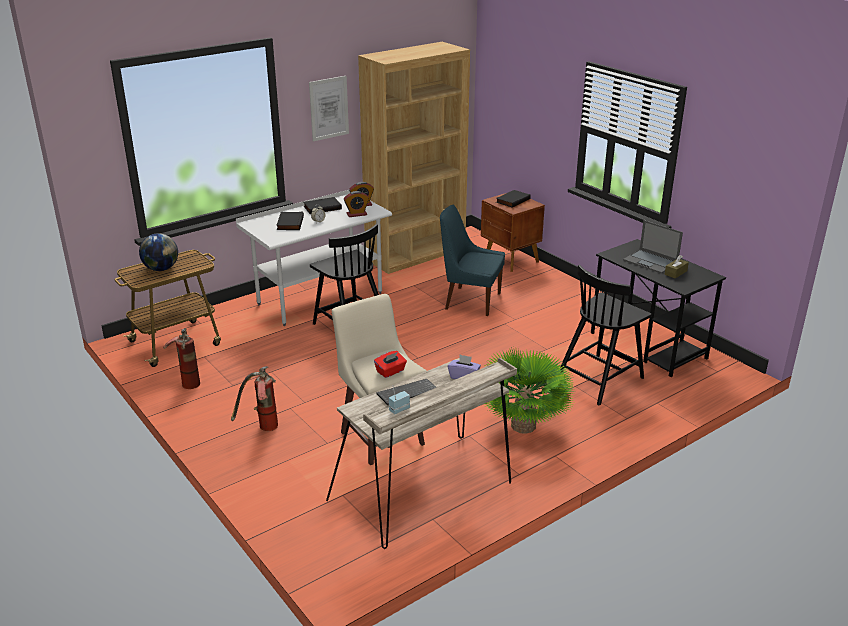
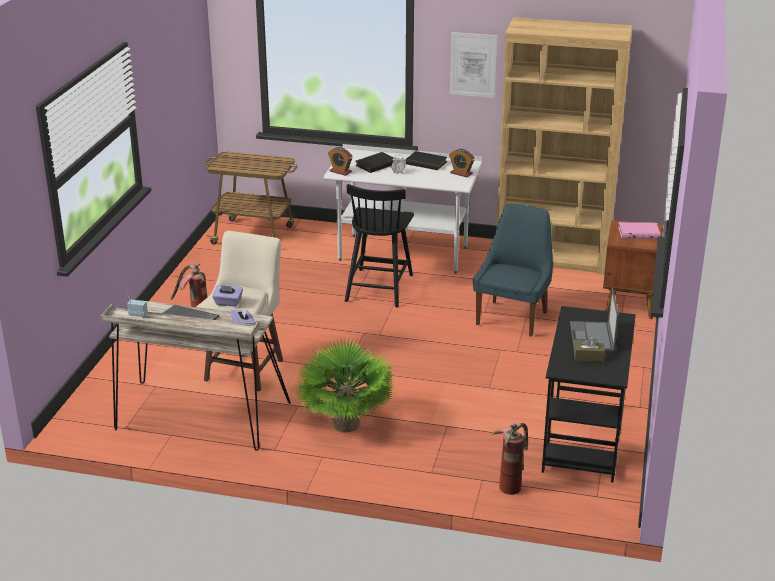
camera: 50 degrees right, 0 degrees up
(161, 269) = (247, 163): globe -> none
(188, 381) = (213, 264): fire extinguisher -> fire extinguisher (511, 482)
(356, 214) = (438, 179): alarm clock -> alarm clock (340, 171)
(390, 371) = (228, 303): red tissue box -> purple tissue box
(470, 301) = (513, 317): blue chair -> blue chair turned 45 degrees clockwise
(512, 200) = (638, 232): black book -> pink book
(599, 379) = (478, 434): black chair -> none

